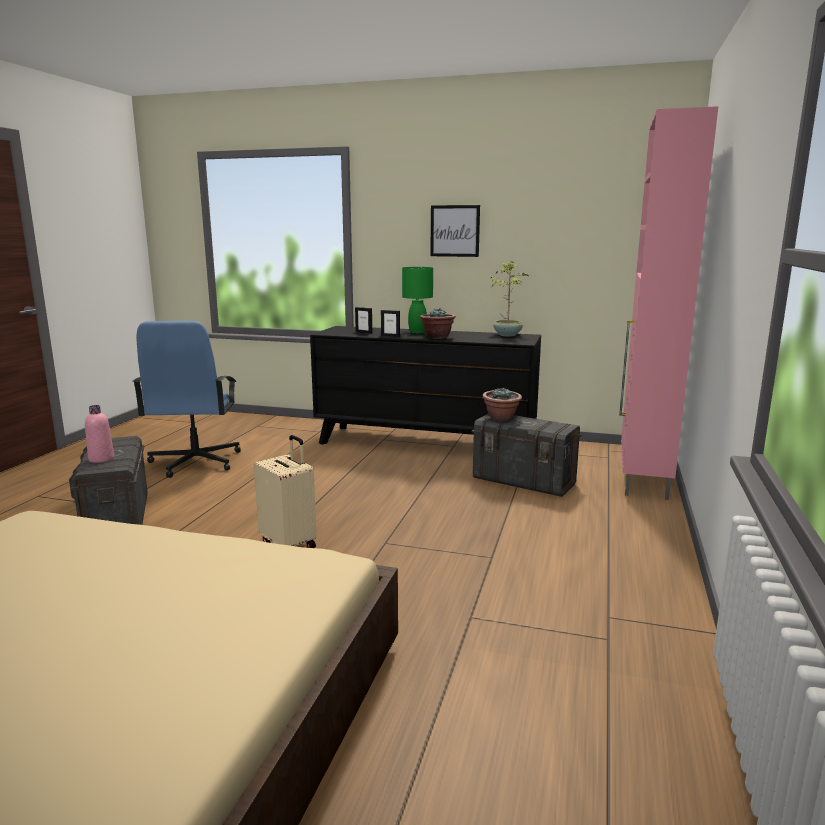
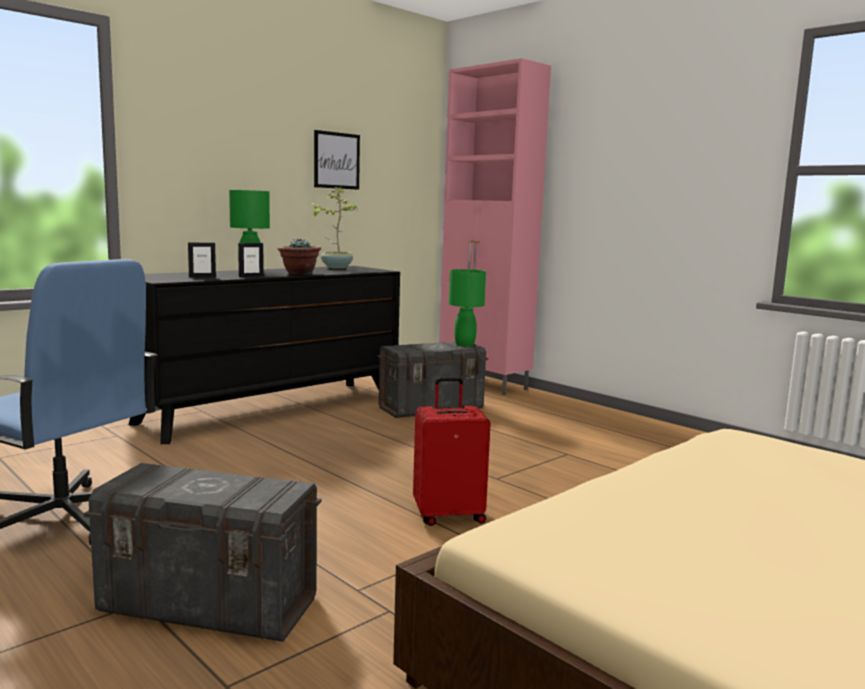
camera: 60 degrees left, 5 degrees down
(101, 459) = (228, 492): pink bottle -> none
(289, 544) = (448, 515): beige suitcase -> red suitcase
(455, 231) = (252, 150): picture -> picture (336, 160)
(501, 418) = (409, 348): potted plant -> none
(559, 428) = (465, 345): none -> green table lamp

